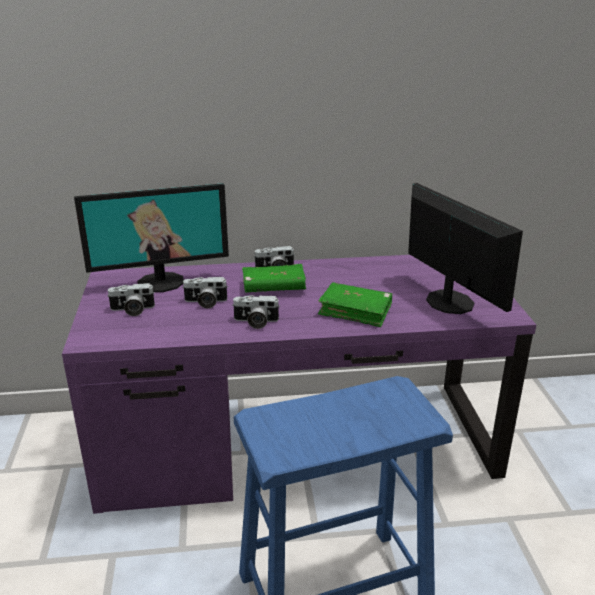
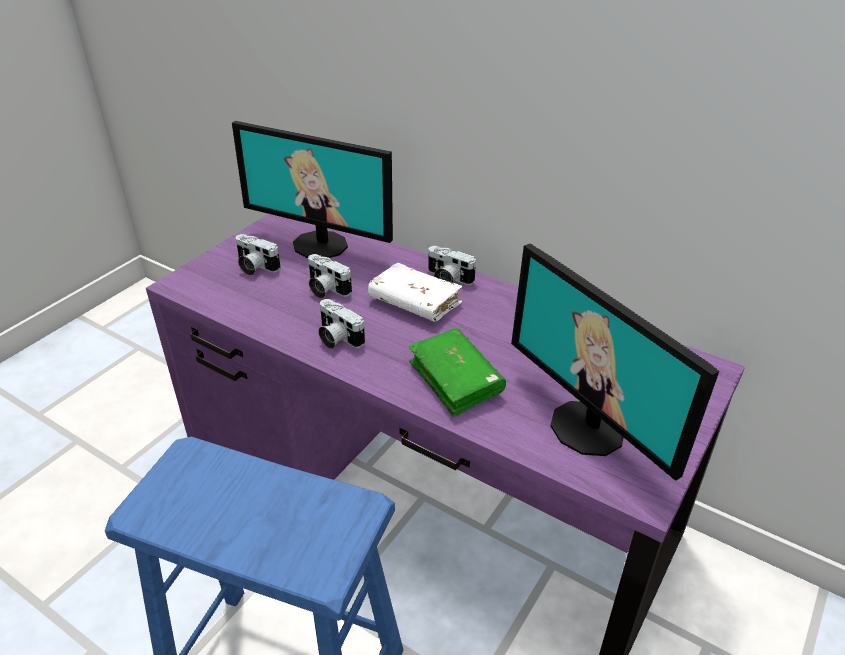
camera: 40 degrees right, 10 degrees up
(274, 287) = (414, 302): green book -> white book
(448, 302) = (588, 427): monitor -> monitor turned 135 degrees clockwise

